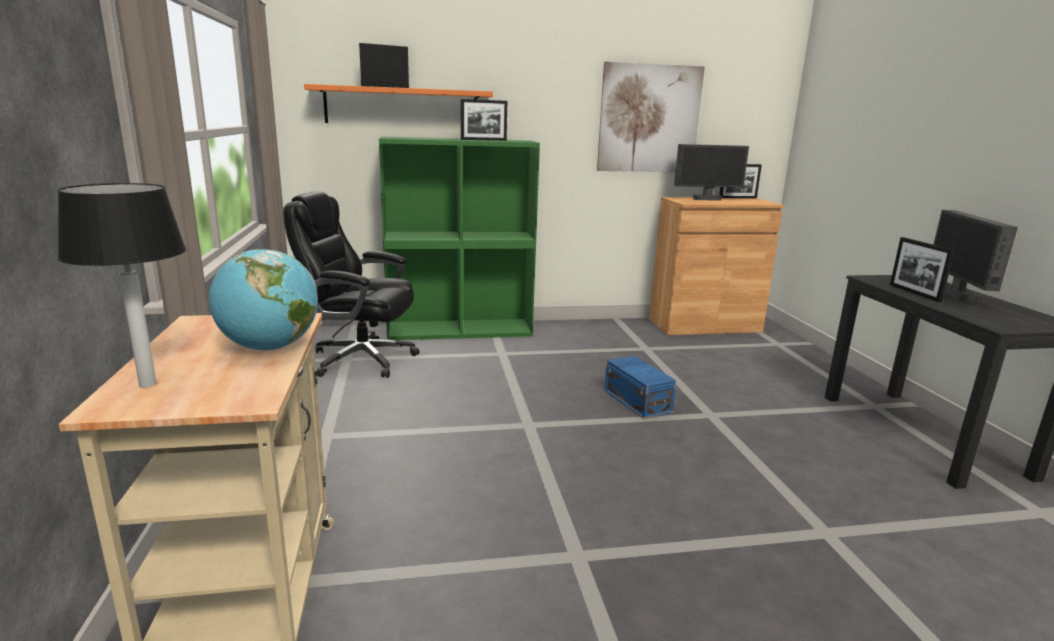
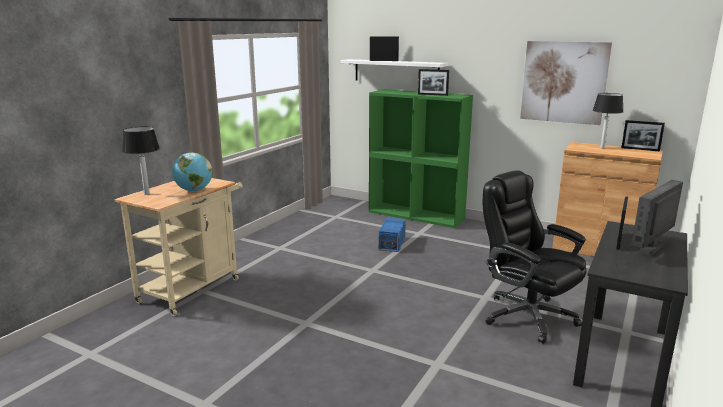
camera: 40 degrees right, 0 degrees up
(360, 359) = (341, 218): black office chair -> black office chair (527, 316)
(401, 107) = (396, 71): orange shelf -> white shelf
(637, 400) = (453, 277): blue storage box -> blue storage box (393, 243)
(706, 199) = (602, 148): monitor -> table lamp

